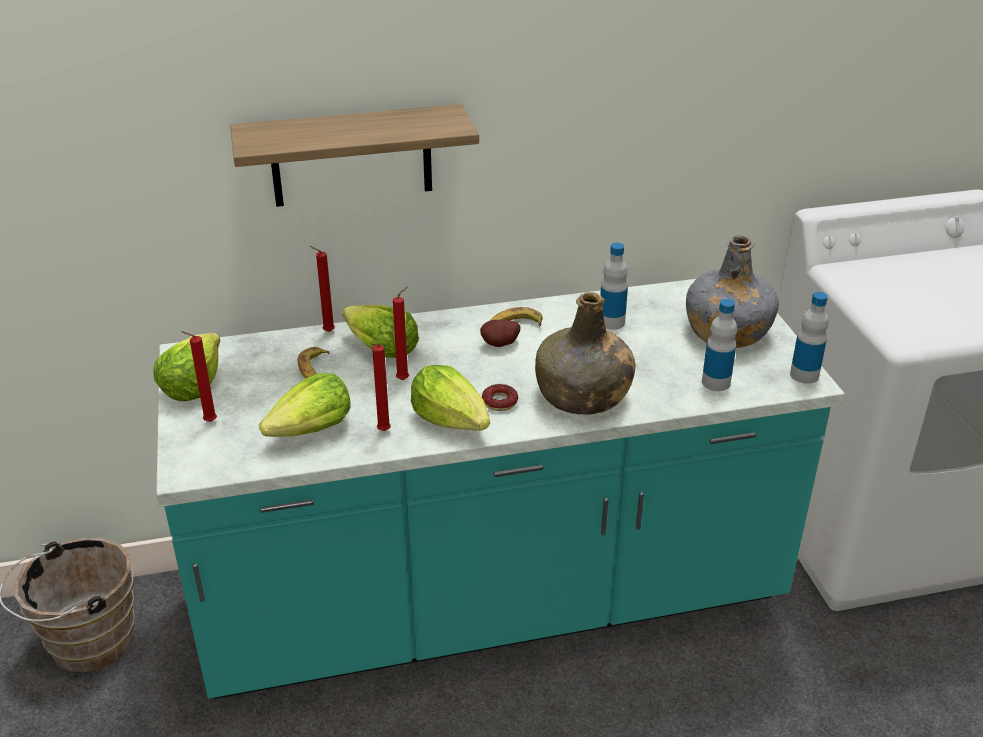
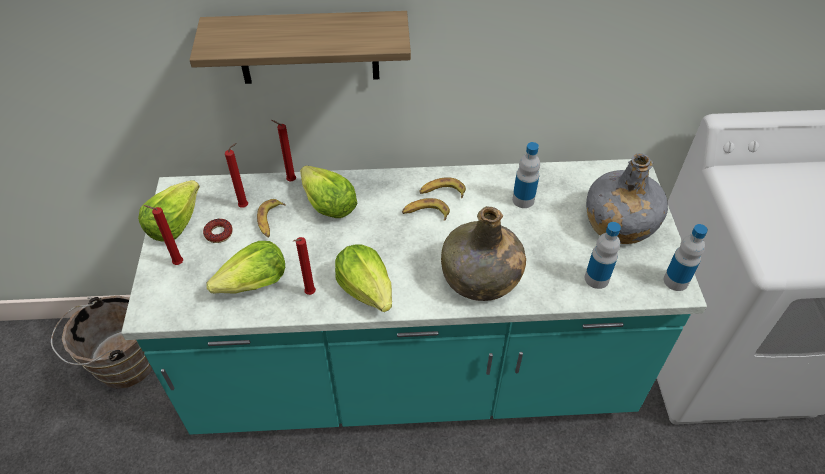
camera: 10 degrees right, 15 degrees up
(404, 379) = (339, 240): red candle -> red candle (245, 206)
(499, 401) = (410, 274): donut -> donut (218, 233)
(501, 345) = (425, 213): potato -> banana

